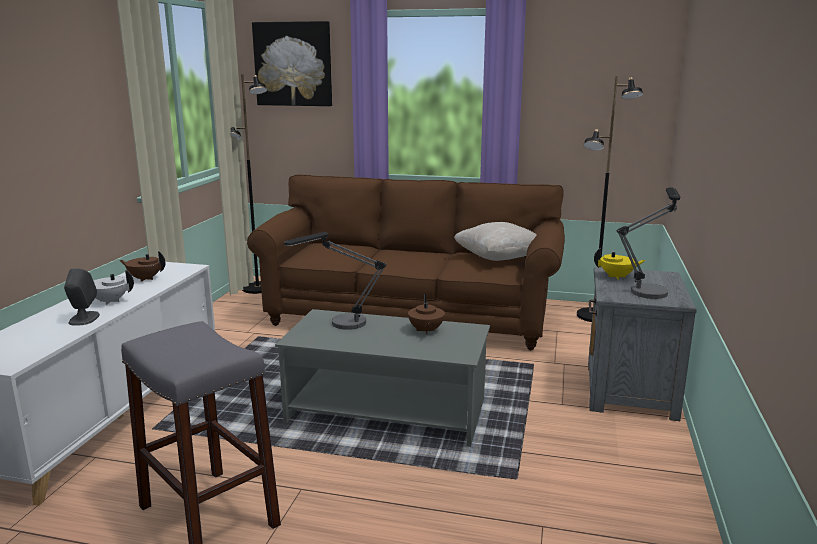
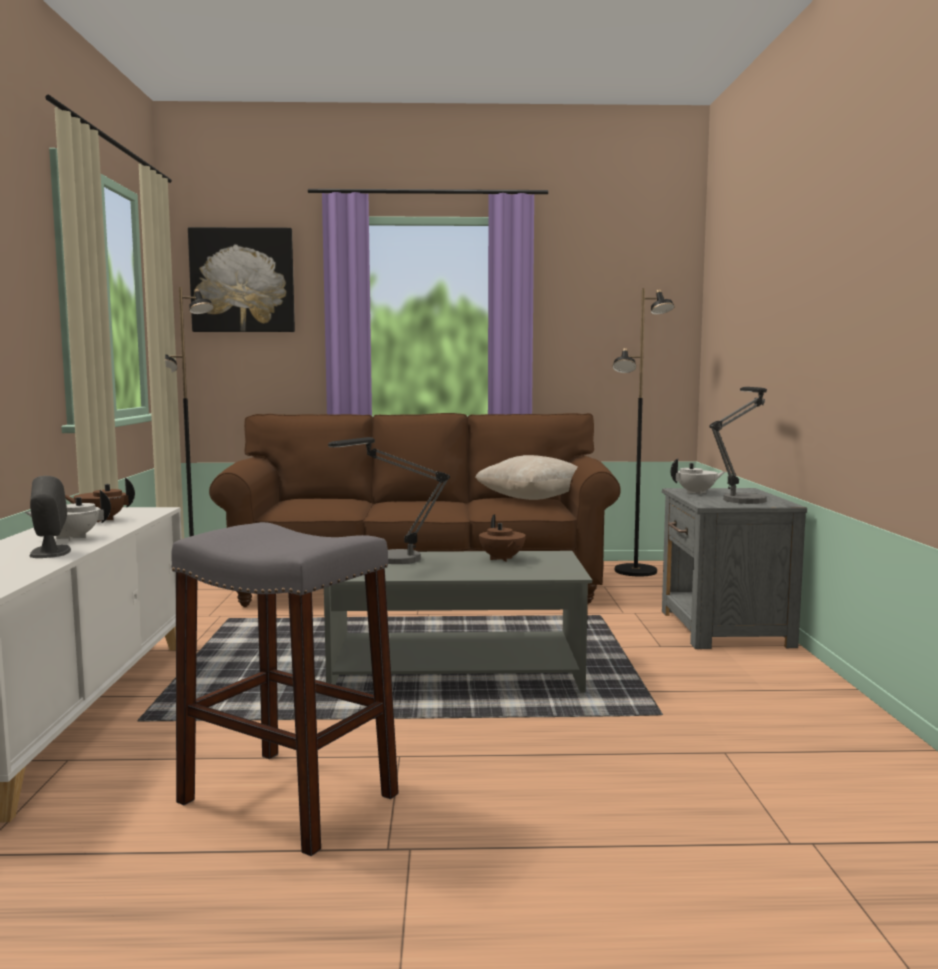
camera: 15 degrees left, 10 degrees down
(617, 277) = (697, 493): yellow teapot -> white teapot

